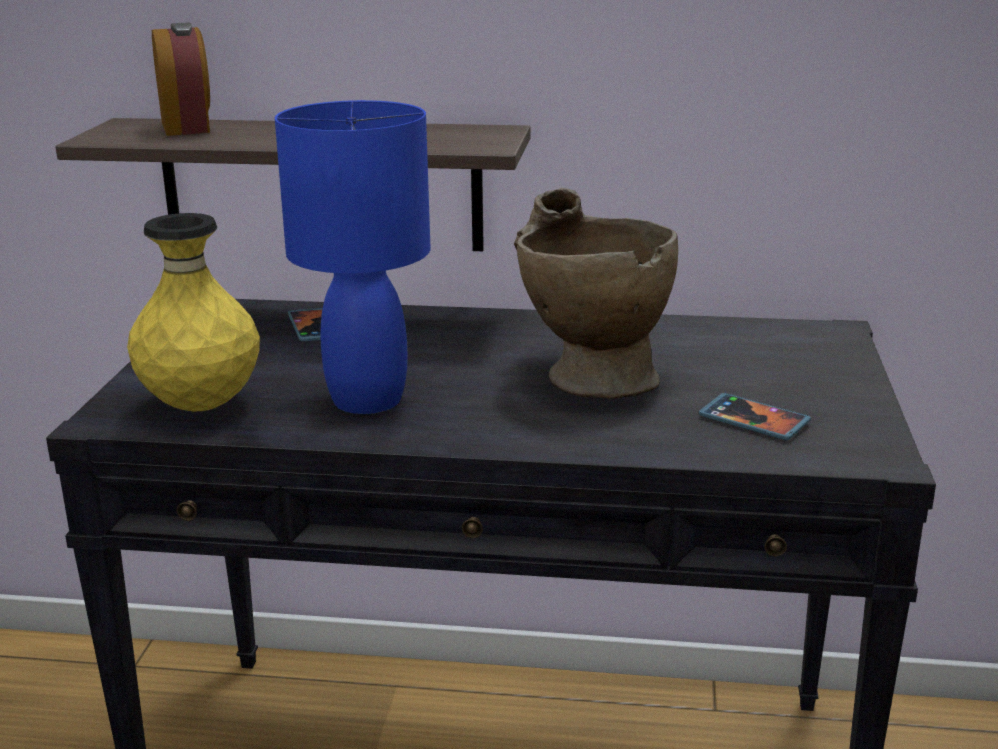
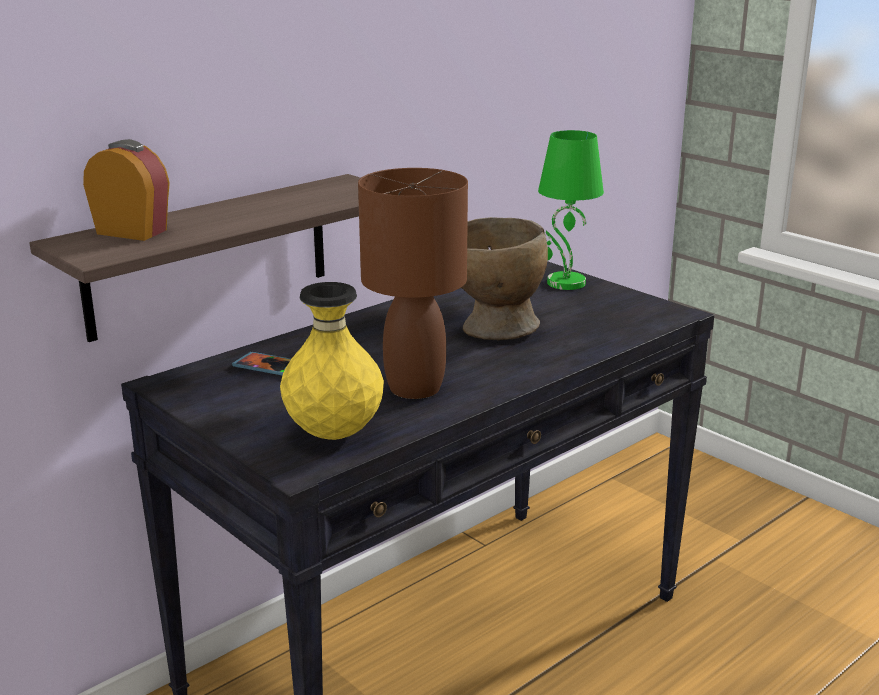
camera: 50 degrees left, 0 degrees up
(368, 400) = (416, 388): blue table lamp -> brown table lamp
(753, 420) = (600, 318): phone -> none
(821, 365) = (565, 283): none -> green table lamp

